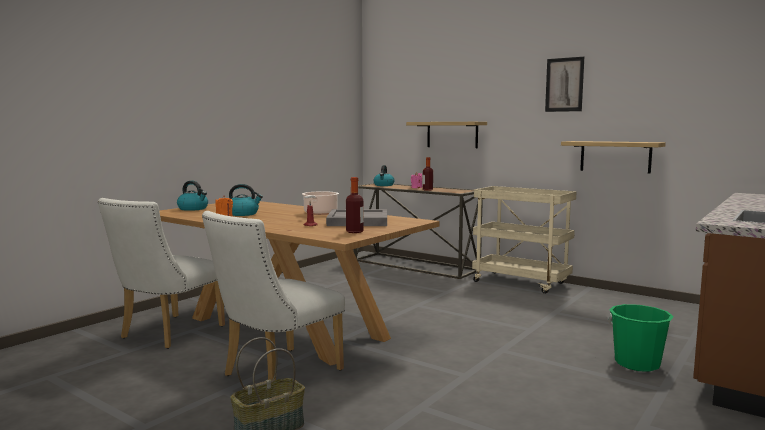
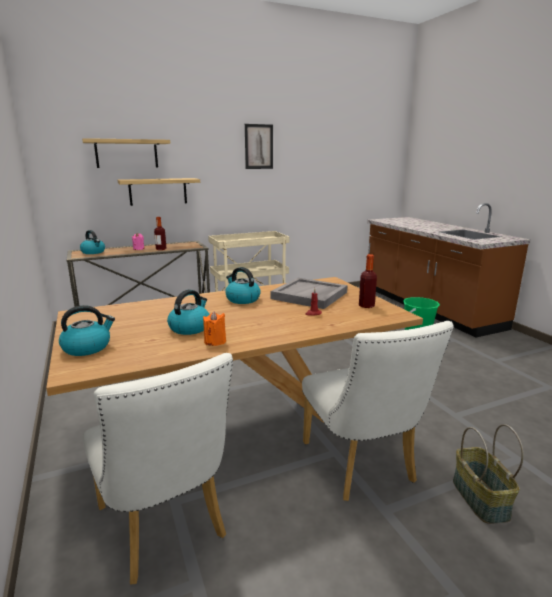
camera: 60 degrees left, 10 degrees up
(319, 213) = (242, 299): cooking pot -> kettle
(615, 156) = (296, 202): shelf -> shelf (126, 154)

